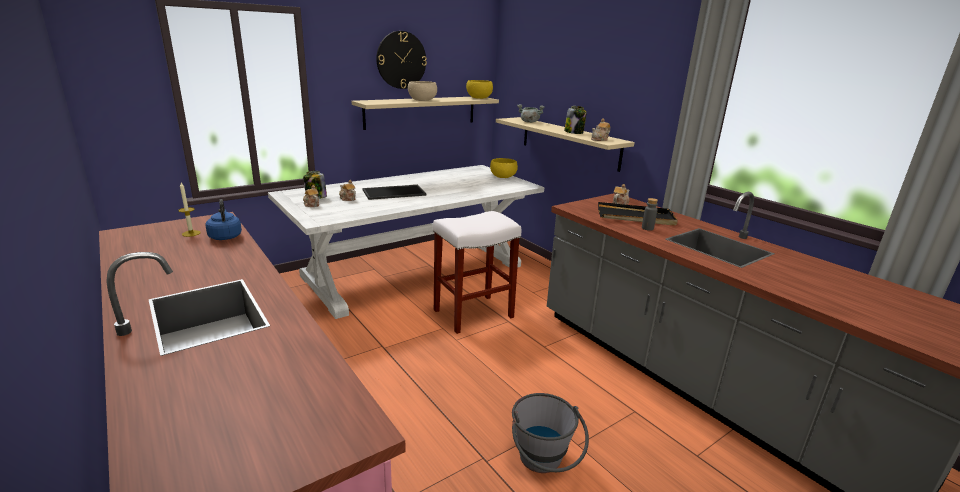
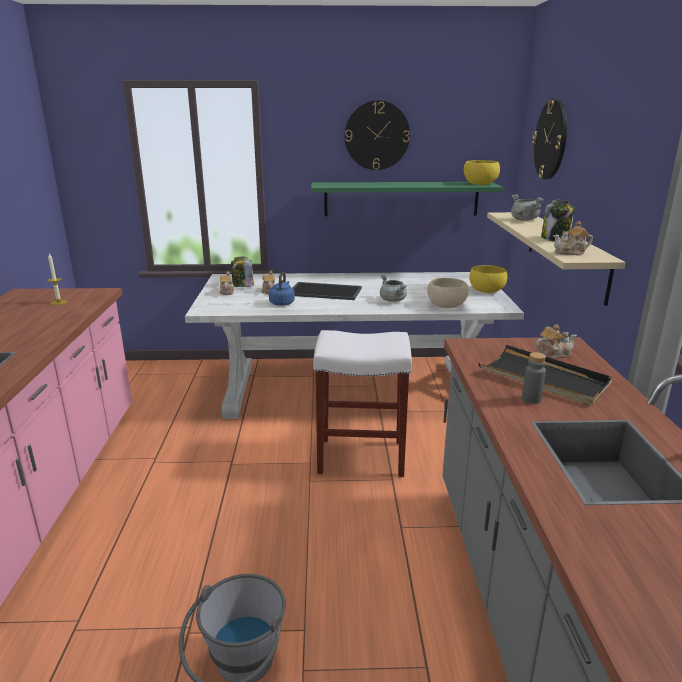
camera: 35 degrees right, 0 degrees up
(225, 236) = (75, 310): blue kettle -> blue kettle (282, 303)
(421, 112) = (401, 199): beige shelf -> green shelf
(422, 100) = (393, 184): beige bowl -> beige bowl (446, 305)
(454, 191) = (393, 300): none -> grey cooking pot
(539, 65) = (551, 140): none -> wall clock

